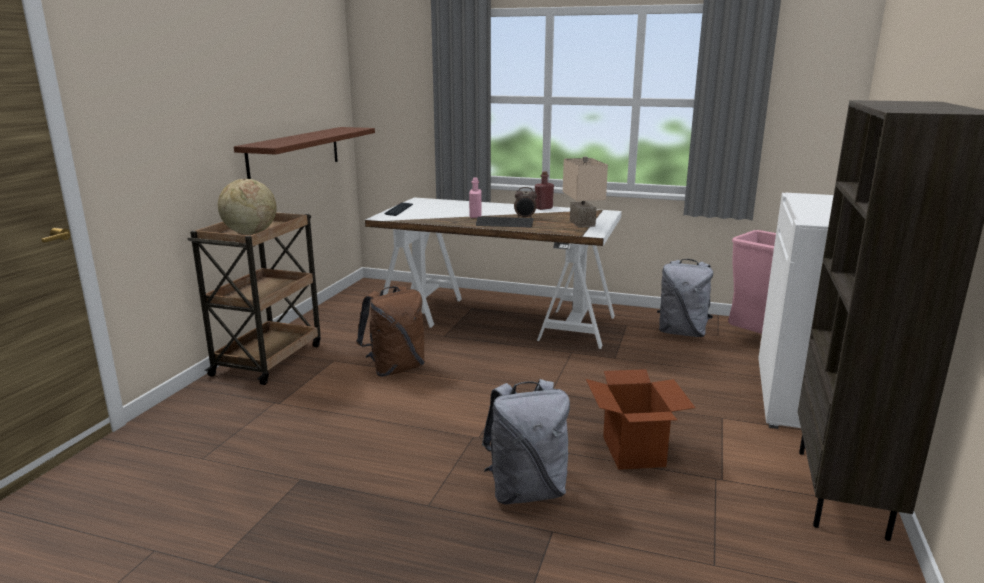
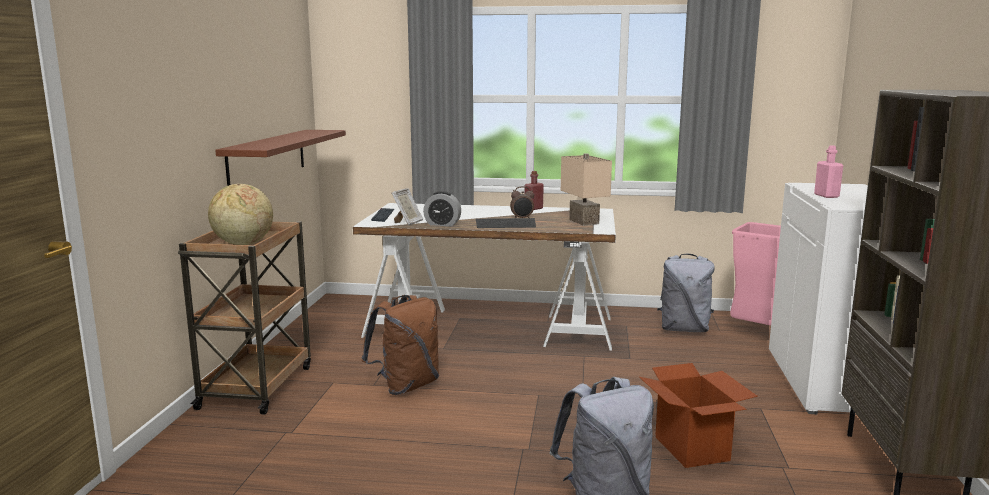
camera: 10 degrees left, 5 degrees down
(416, 218) = (408, 223): none -> picture frame
(446, 220) = (442, 224): none -> alarm clock
(475, 216) = (469, 219): pink bottle -> pink bottle (826, 196)

